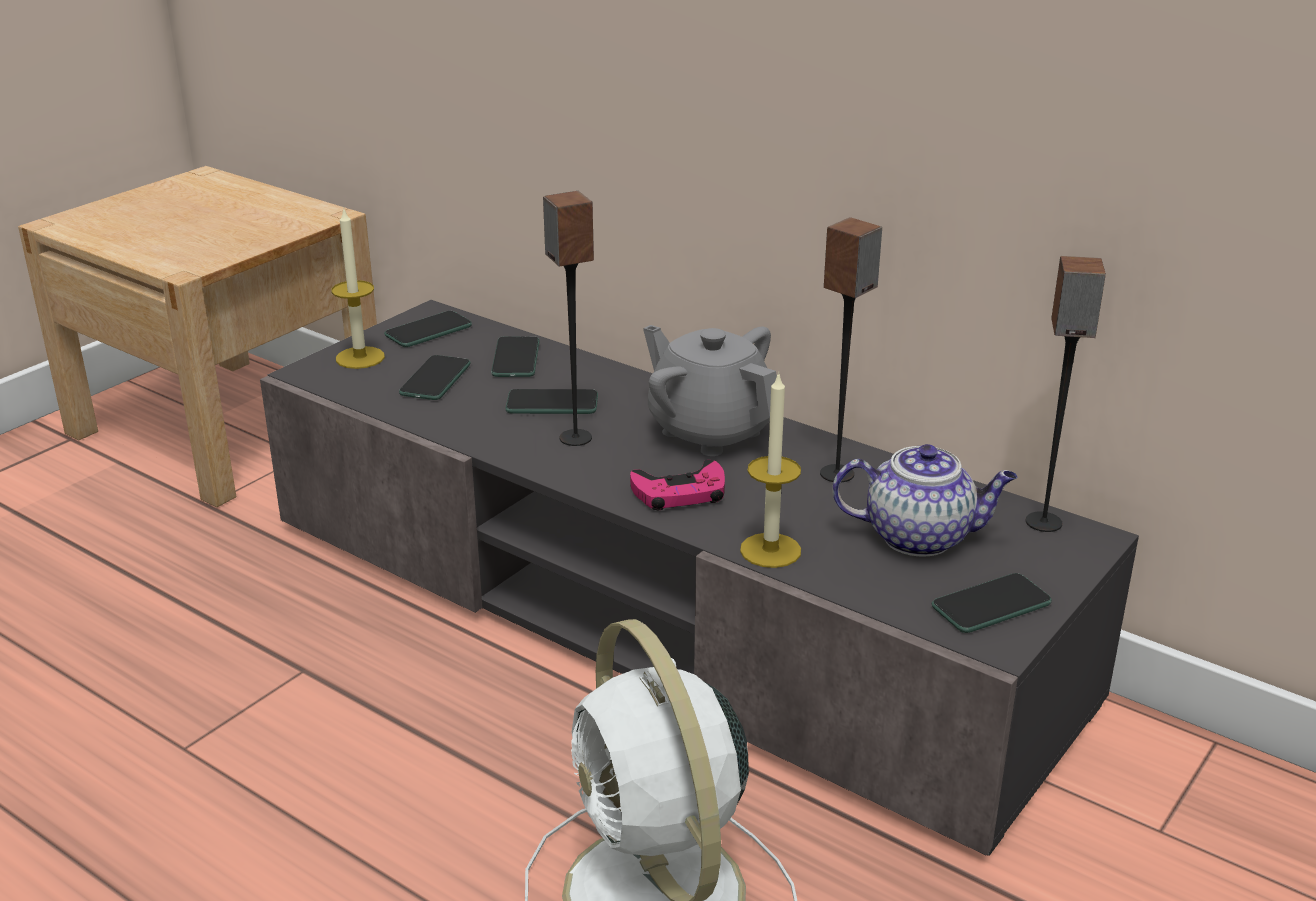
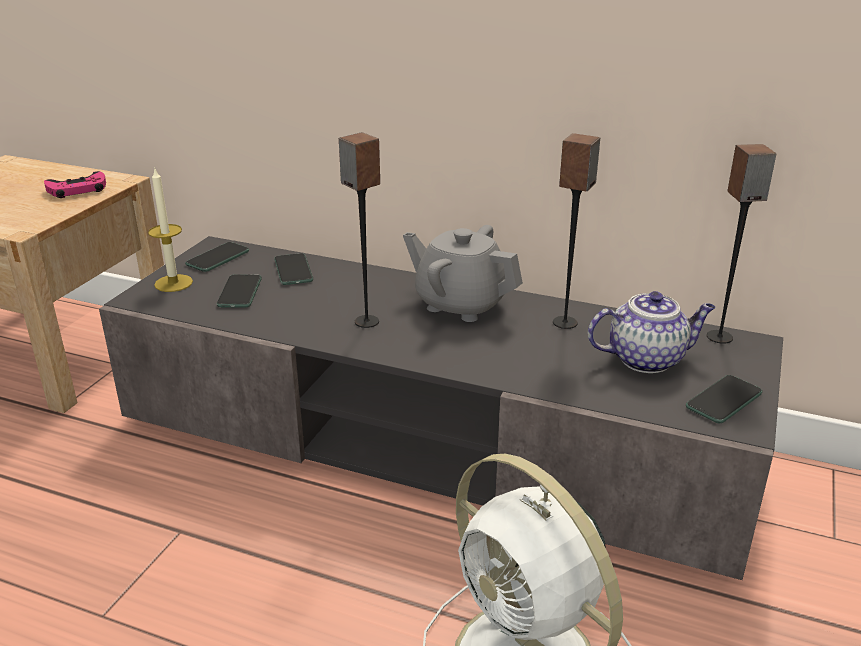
camera: 15 degrees left, 0 degrees up
(552, 404) = (336, 299): phone -> none
(680, 493) = (464, 351): pink game controller -> pink game controller (78, 190)
(770, 550) = (551, 384): candle -> none

